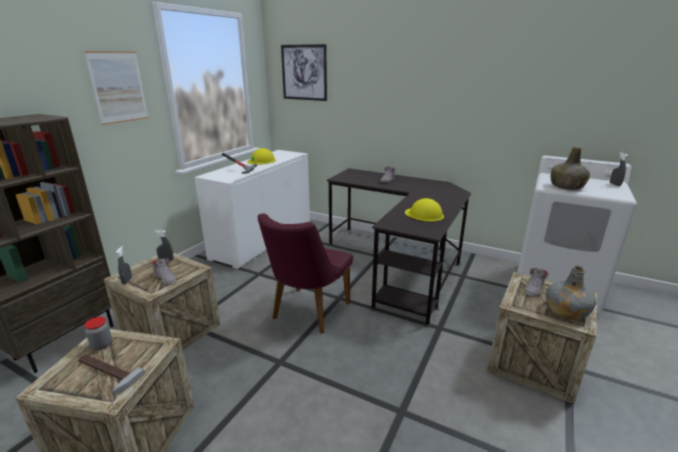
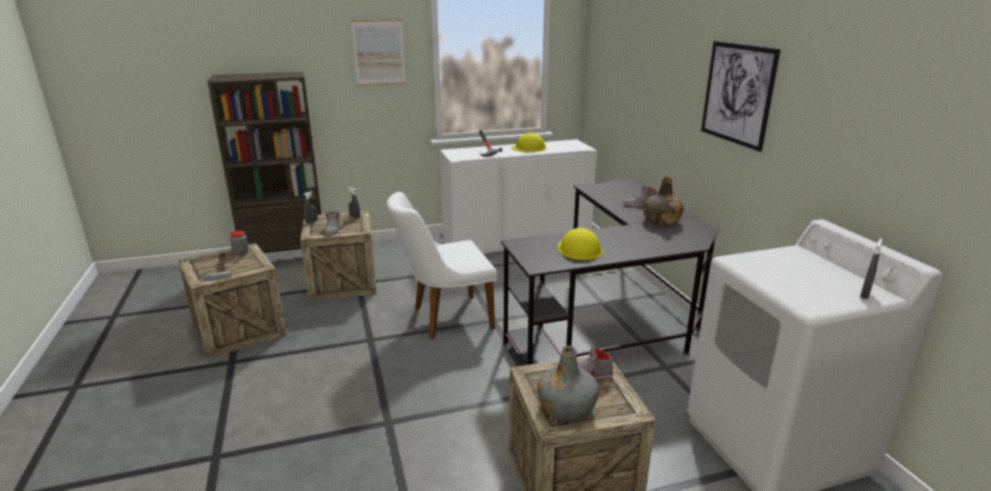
camera: 45 degrees right, 0 degrees up
(304, 72) = (611, 45): picture -> picture (737, 94)
(306, 313) = (444, 318): purple chair -> white chair
(566, 186) = (764, 269): green bottle -> green bottle (661, 221)

